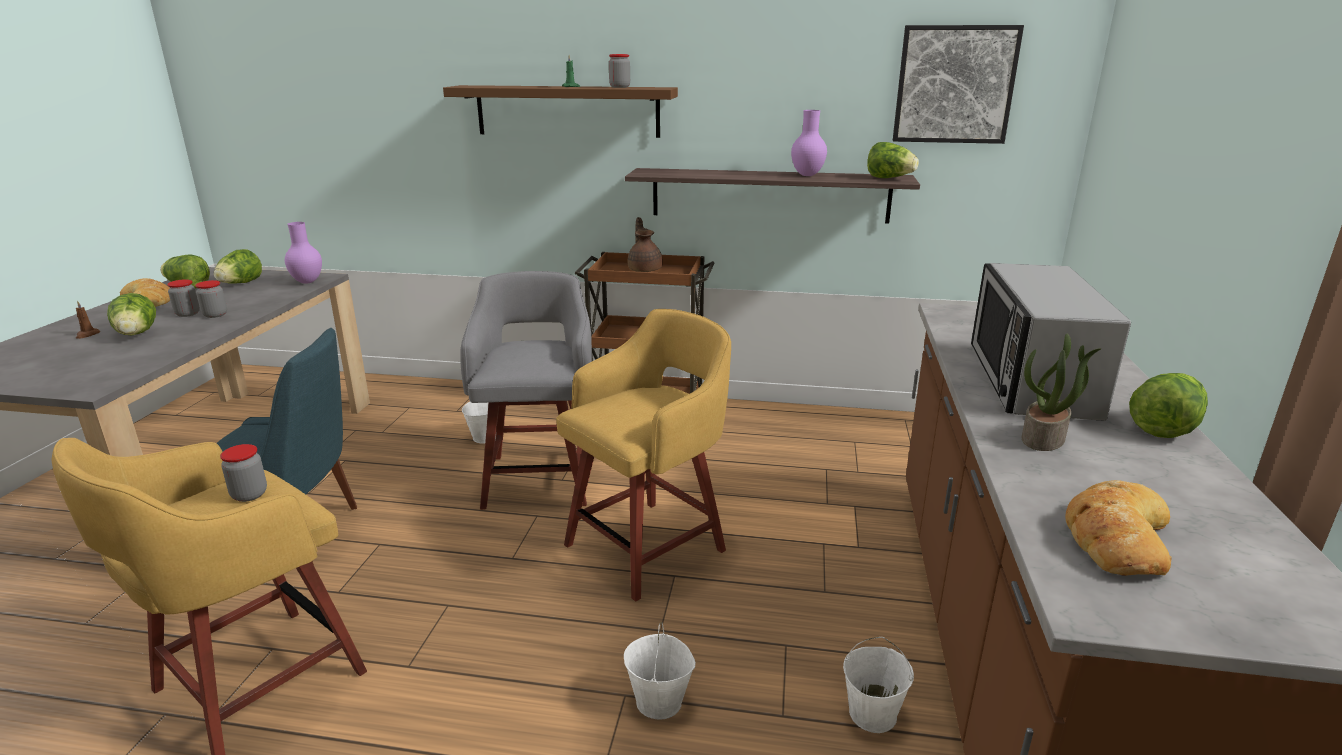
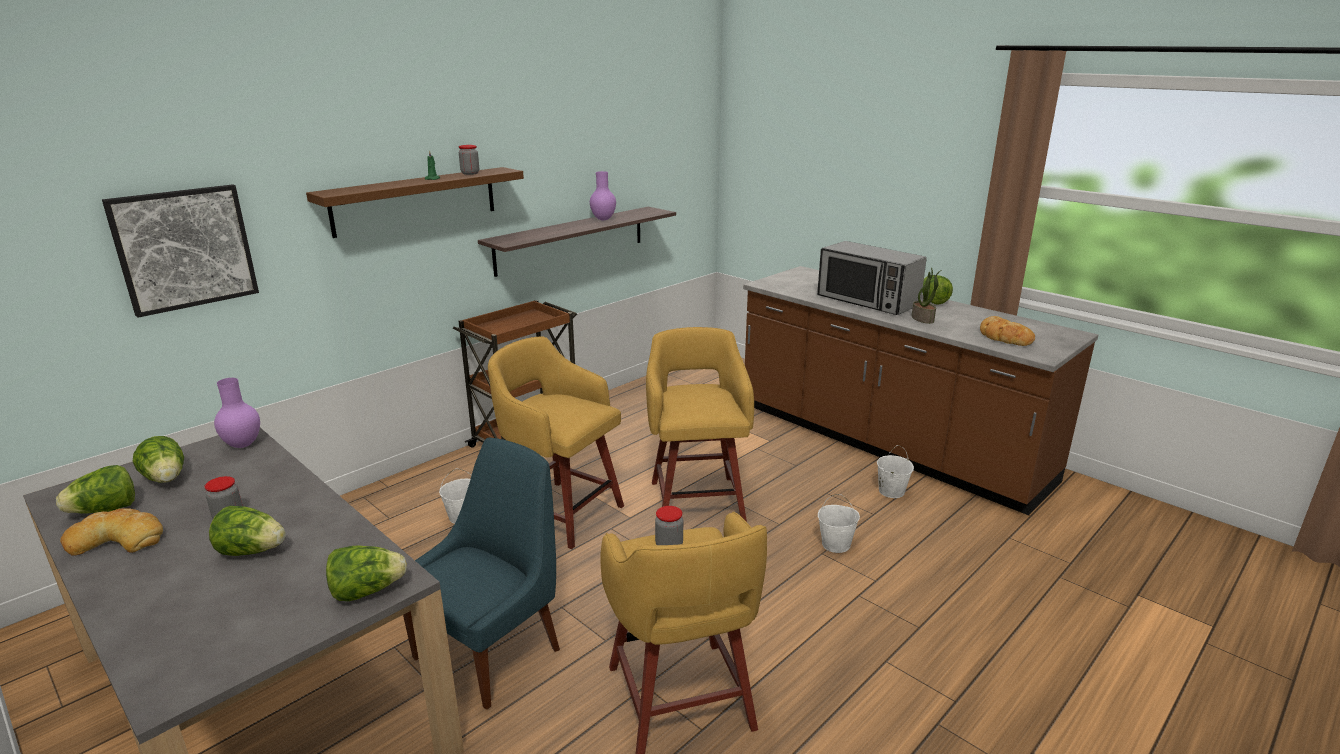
camera: 55 degrees left, 0 degrees up
(87, 335) = (190, 583): brown candle -> none
(215, 315) = (265, 502): jar -> none
(539, 477) = (561, 512): grey stool -> yellow stool
(645, 269) = (511, 323): brown teapot -> none
(889, 178) = (649, 211): lettuce -> lettuce (367, 591)
(954, 85) = (661, 143): picture -> picture (184, 248)

